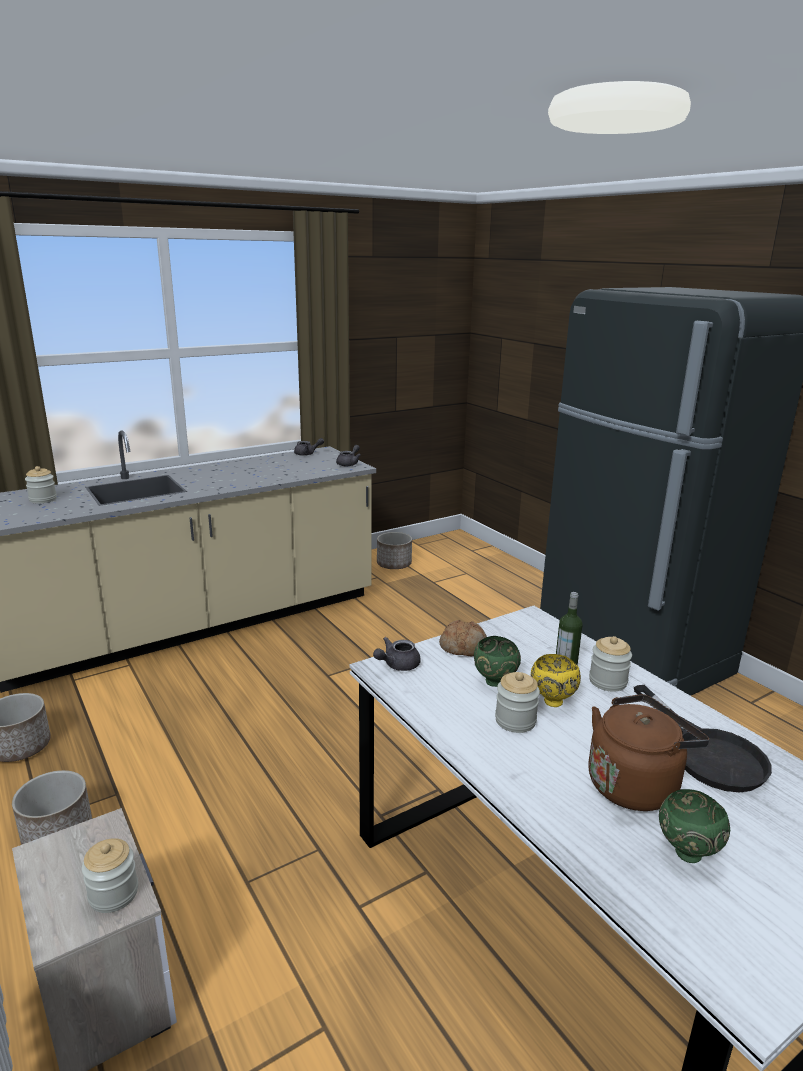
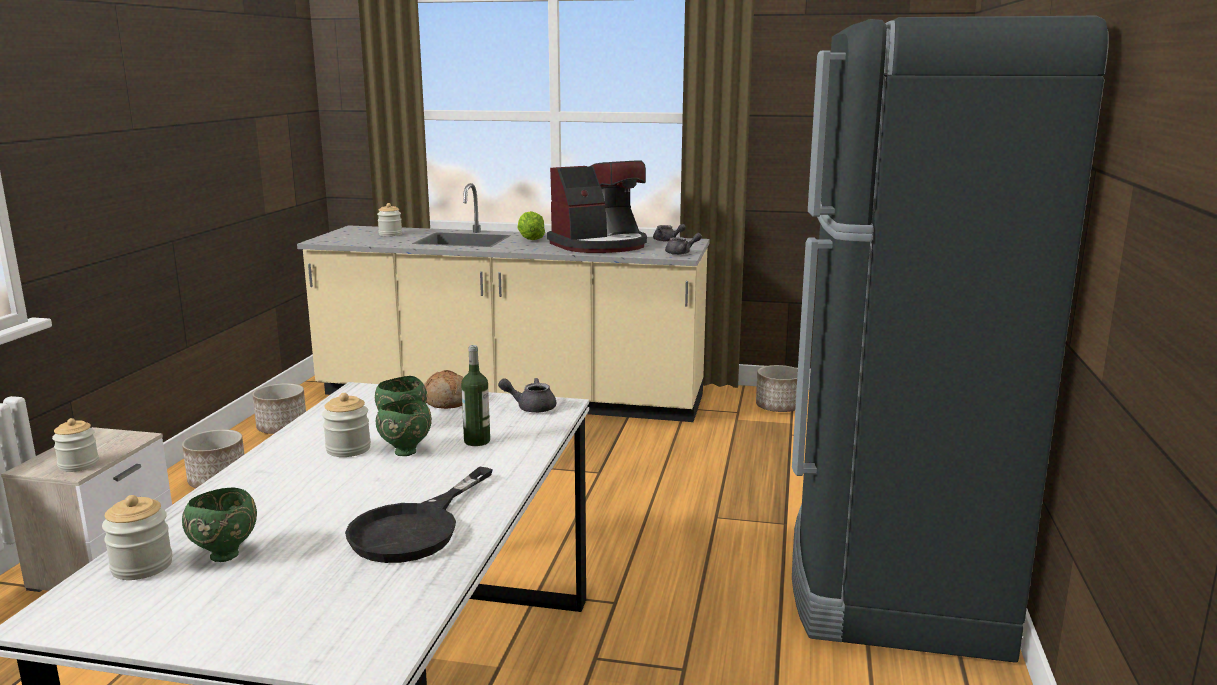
camera: 45 degrees right, 5 degrees down
(200, 476) = (530, 239): none -> lettuce
(272, 469) = (600, 245): none -> coffee machine
(397, 665) = (372, 393): grey teapot -> grey teapot (531, 407)
(551, 701) = (406, 451): yellow bowl -> green bowl
(607, 681) = (484, 461): jar -> jar (142, 566)
(635, 784) = (310, 513): brown kettle -> none

